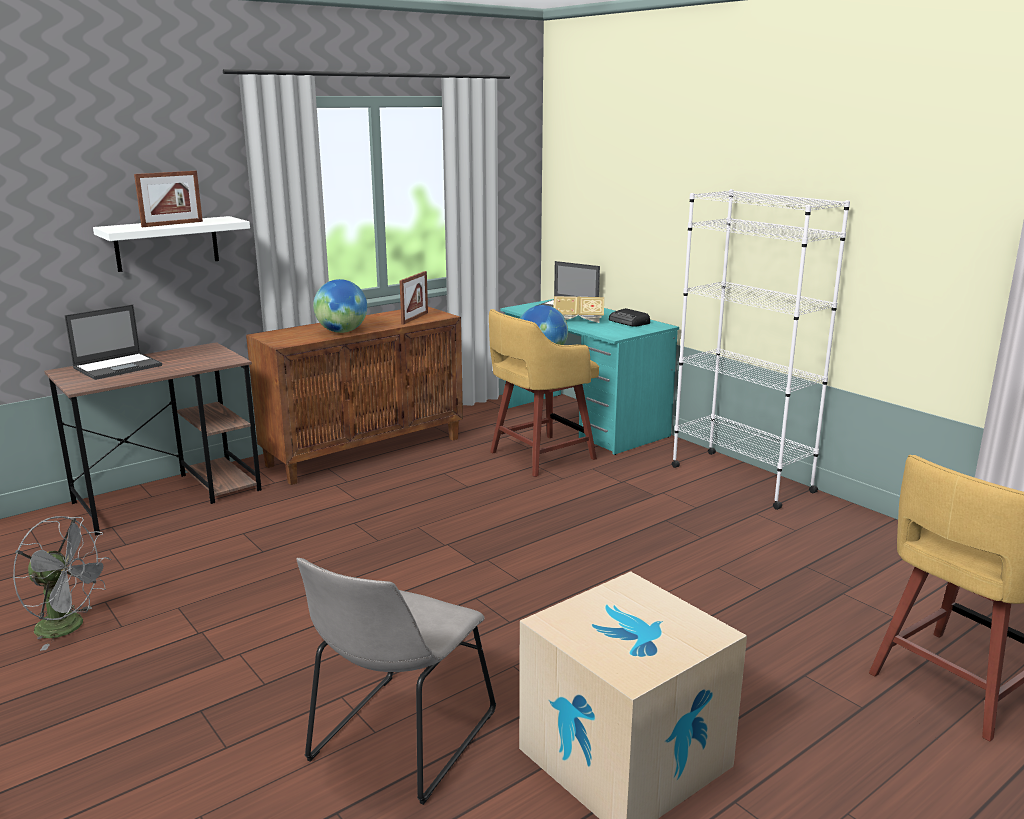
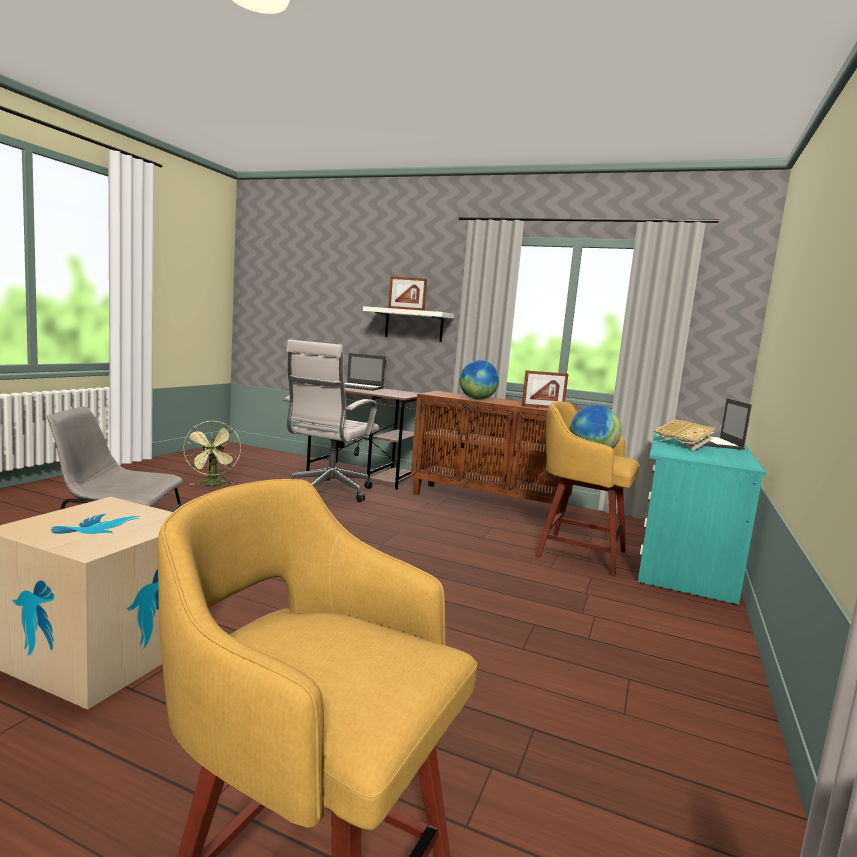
camera: 60 degrees right, 10 degrees down
(69, 627) = (213, 484): grey fan -> green fan
(223, 539) = (327, 492): none -> white office chair
(629, 322) = (725, 457): radio -> none
(741, 479) = (707, 660): white bookcase -> none

